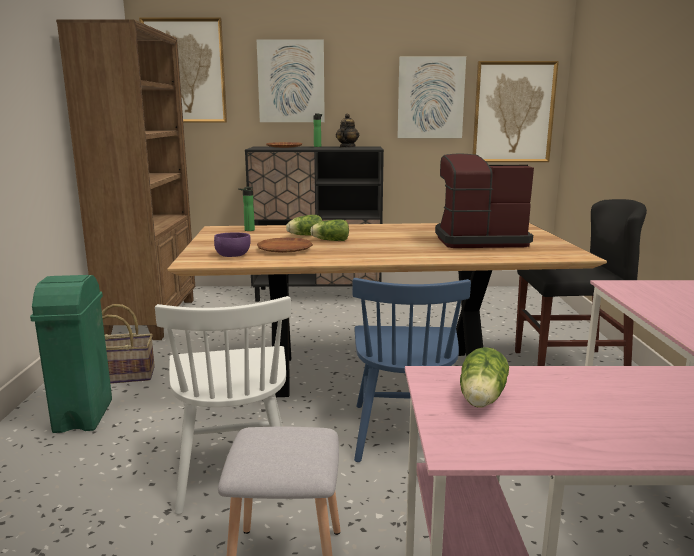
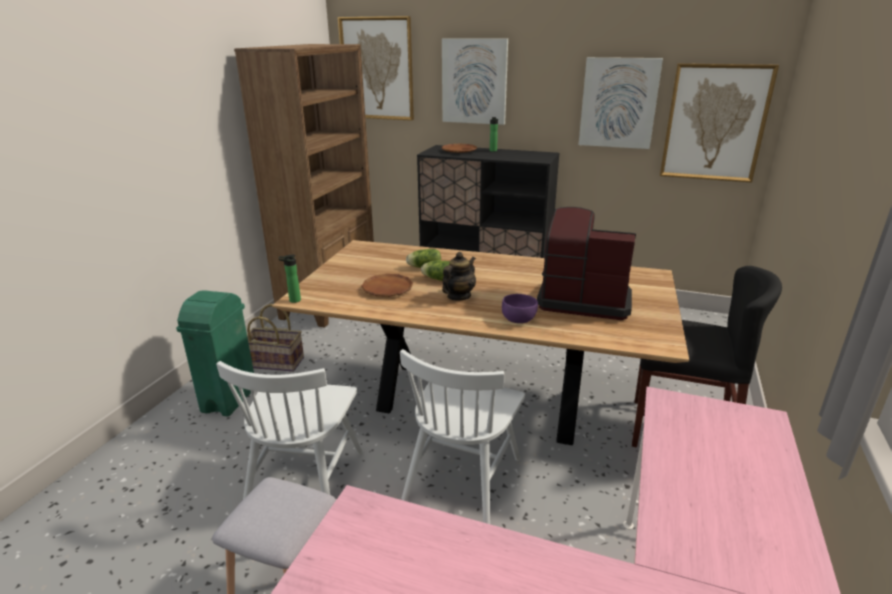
camera: 20 degrees right, 10 degrees up
(233, 255) = (338, 292): purple bowl -> purple bowl (519, 319)
(248, 230) = (382, 252): bottle -> bottle (293, 300)
(347, 147) = (520, 154): teapot -> teapot (458, 296)
(404, 432) = (462, 478): blue chair -> white chair
(481, 400) = (364, 551): lettuce -> none

